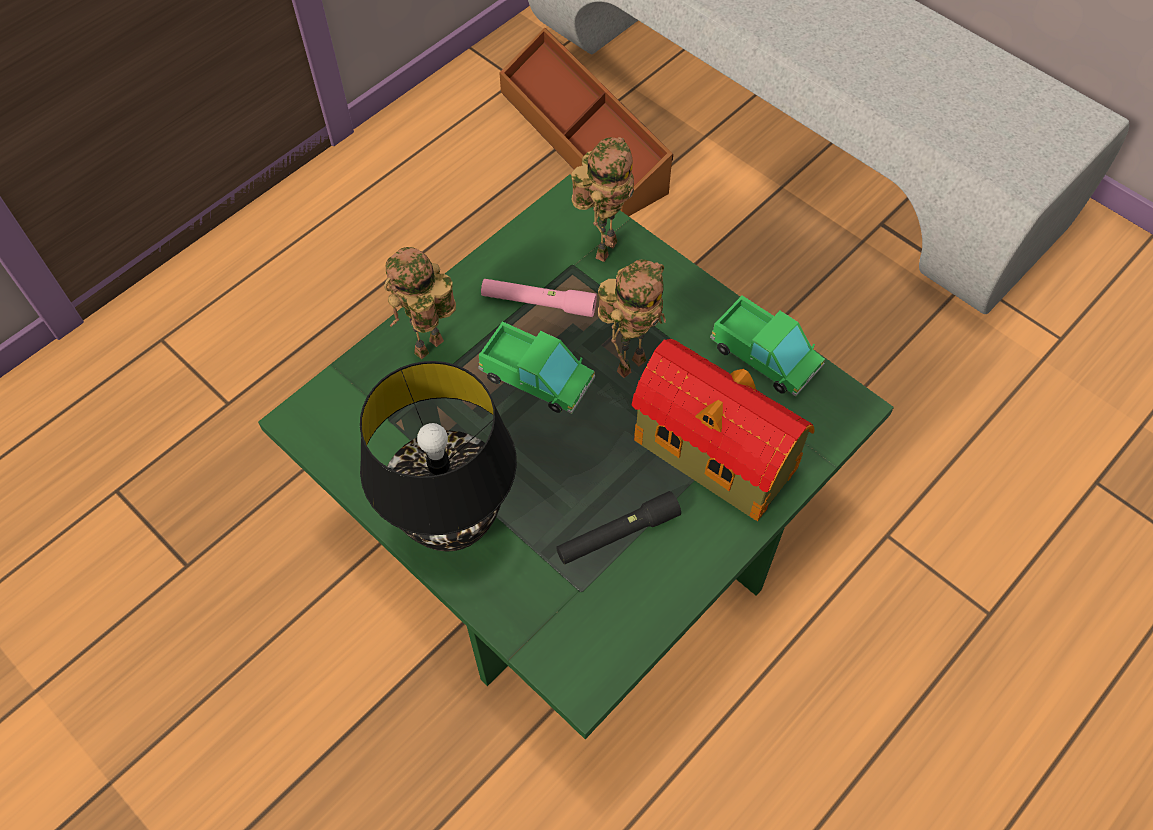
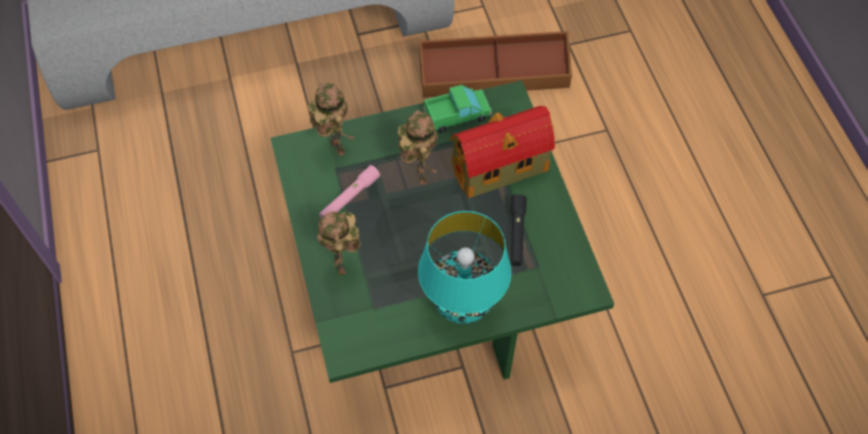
camera: 60 degrees left, 0 degrees up
(453, 522) = (462, 306): black table lamp -> turquoise table lamp
(537, 378) = (398, 223): toy truck -> none
(584, 140) = (180, 139): brown storage box -> brown storage box (494, 75)

